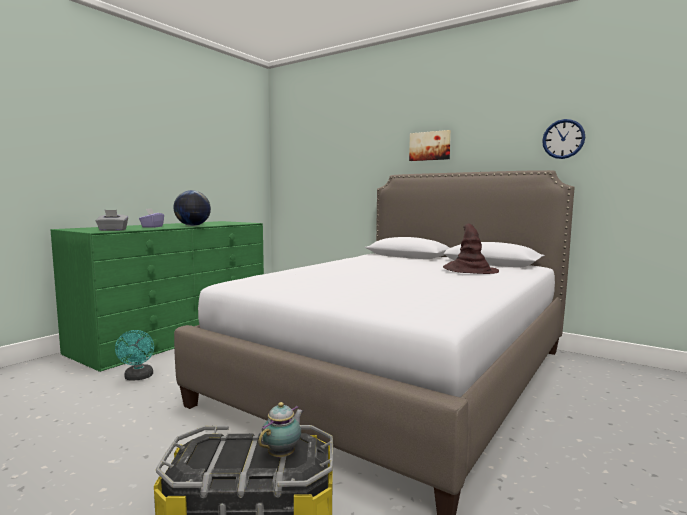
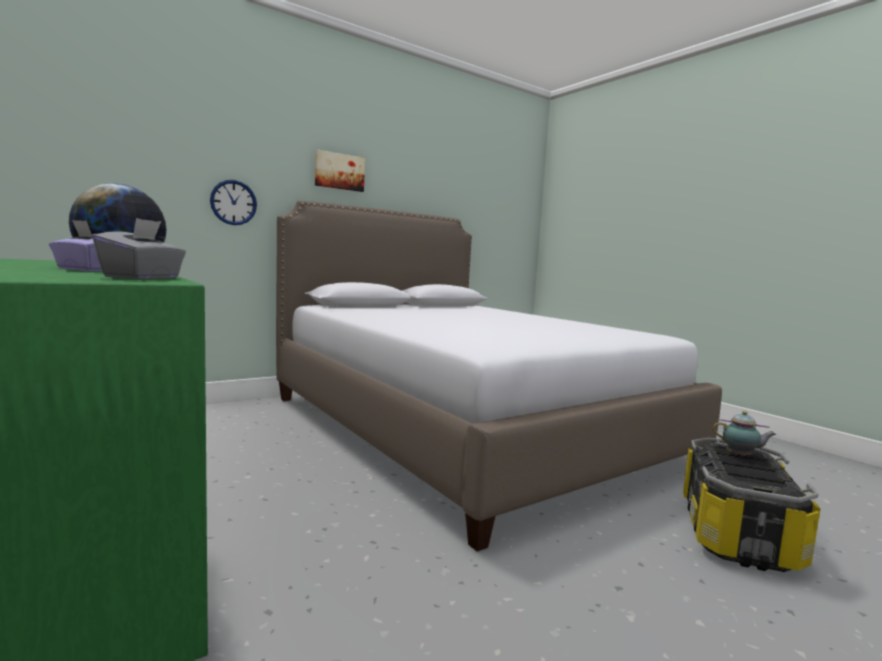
camera: 70 degrees left, 0 degrees up
(138, 377) = (310, 594): turquoise fan -> none
(283, 454) = (741, 456): teapot -> teapot turned 150 degrees clockwise
(469, 270) = (476, 311): brown hat -> none
(563, 139) = (456, 191): wall clock -> wall clock (233, 202)

